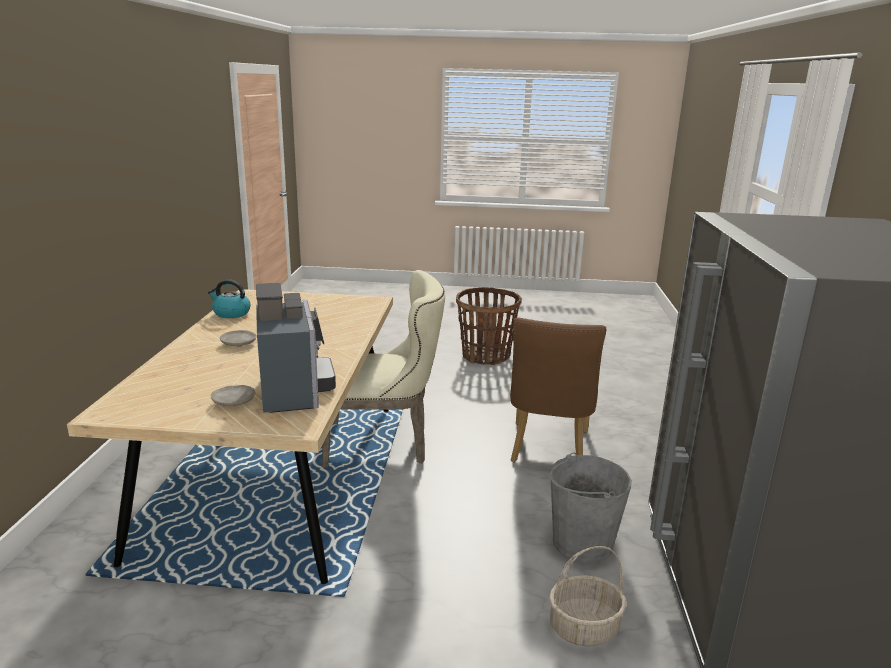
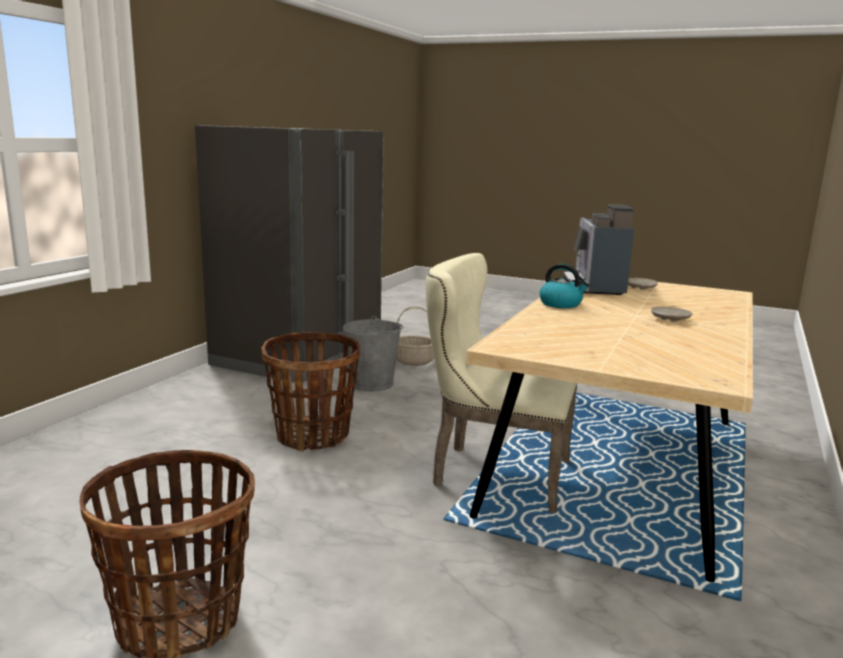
camera: 160 degrees left, 5 degrees down
(231, 313) = (715, 352): kettle -> kettle (561, 304)
(548, 450) = (313, 435): brown chair -> basket

